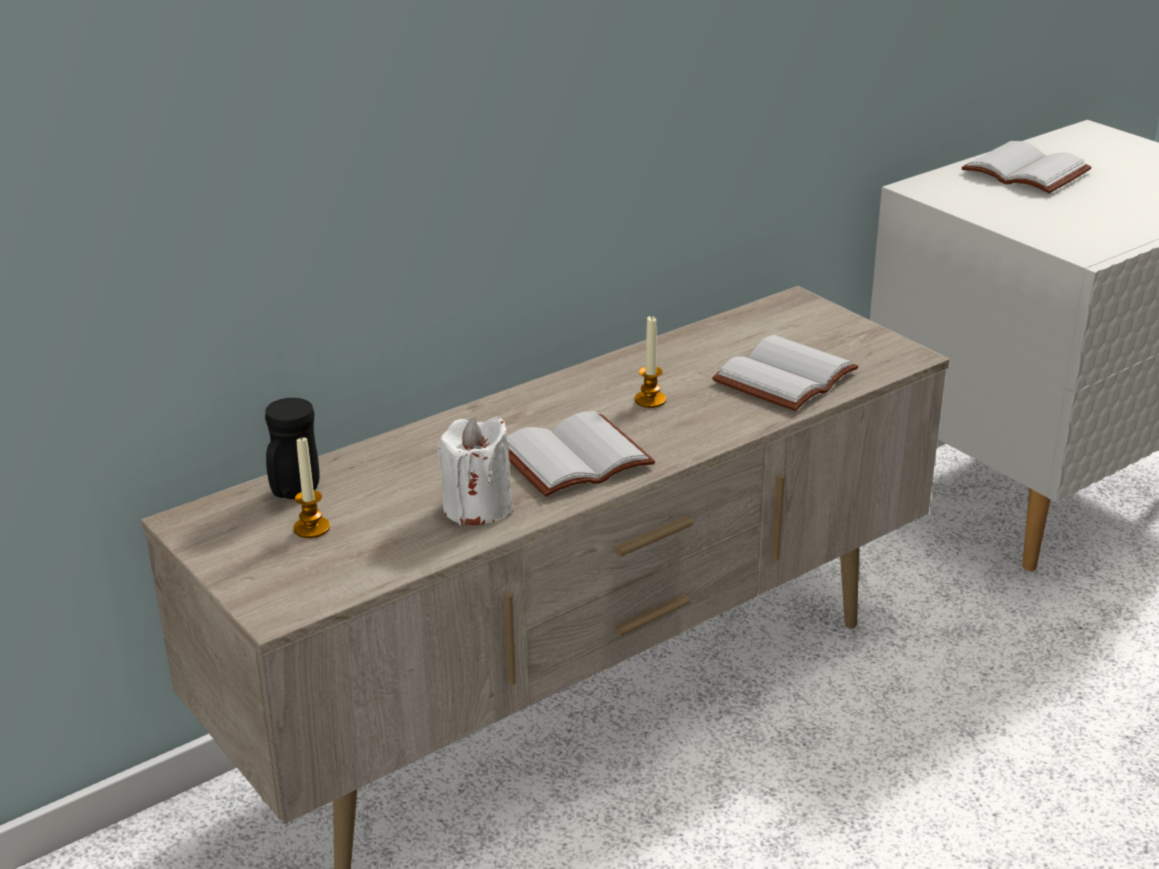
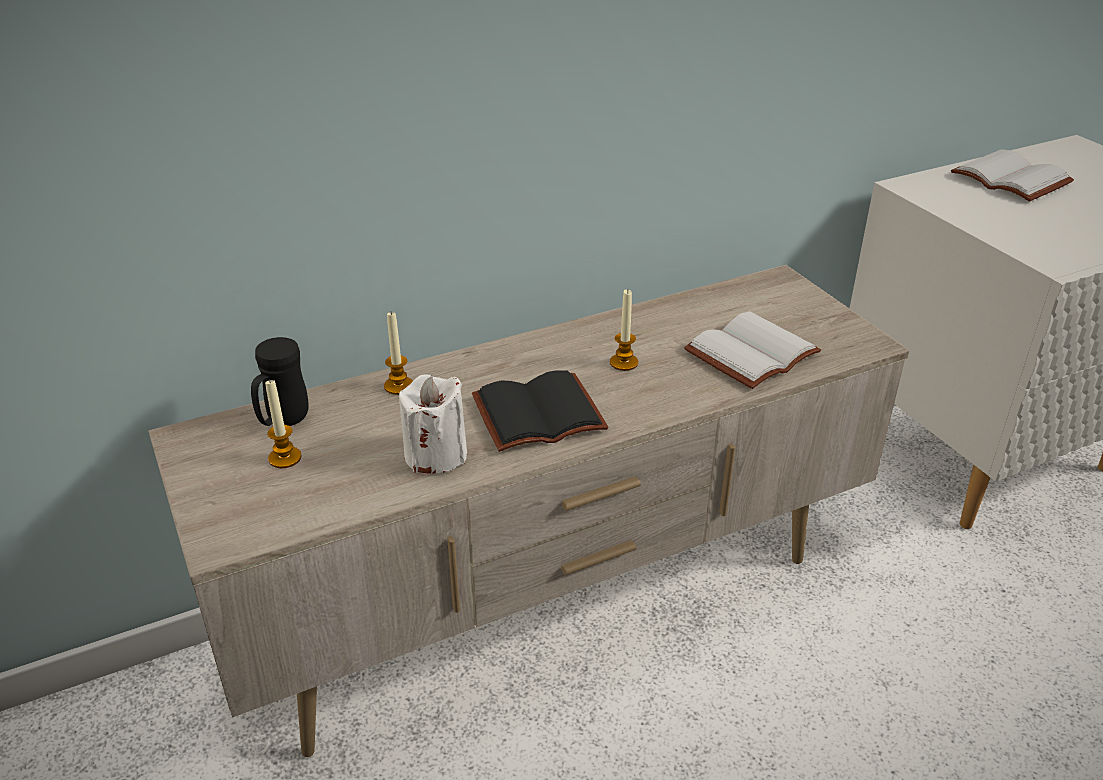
camera: 10 degrees right, 5 degrees up
(409, 447) = (399, 386): none -> candle
(574, 456) = (539, 412): white book -> black book

